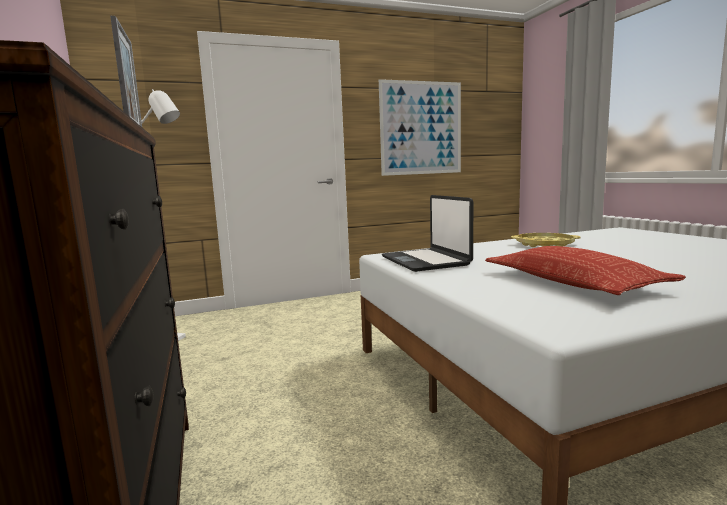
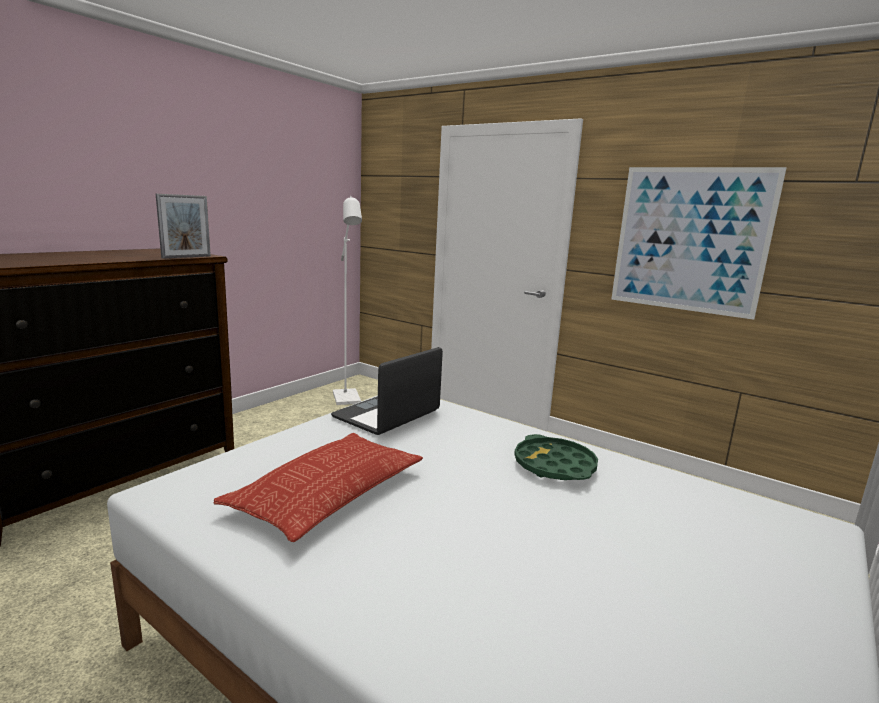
camera: 55 degrees right, 5 degrees up
(544, 244) = (554, 466): yellow tray -> green tray

